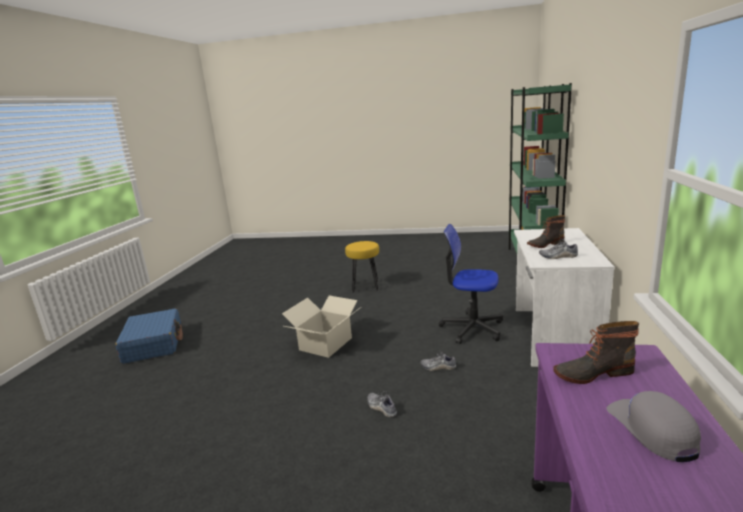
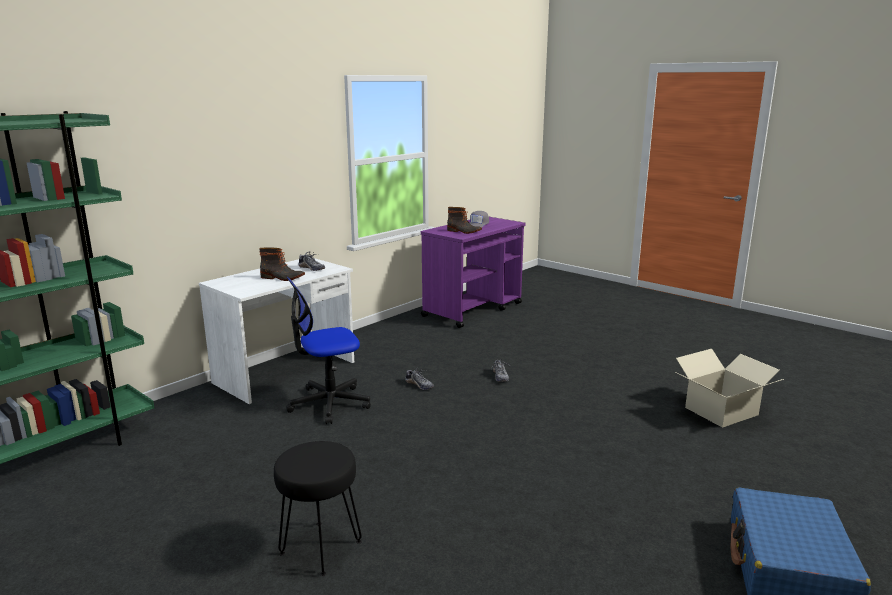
camera: 150 degrees left, 0 degrees up
(325, 344) = (500, 449): cardboard box -> cardboard box (722, 411)
(365, 286) = (322, 547): yellow stool -> black stool
(472, 328) = (329, 403): office chair -> office chair turned 105 degrees clockwise

